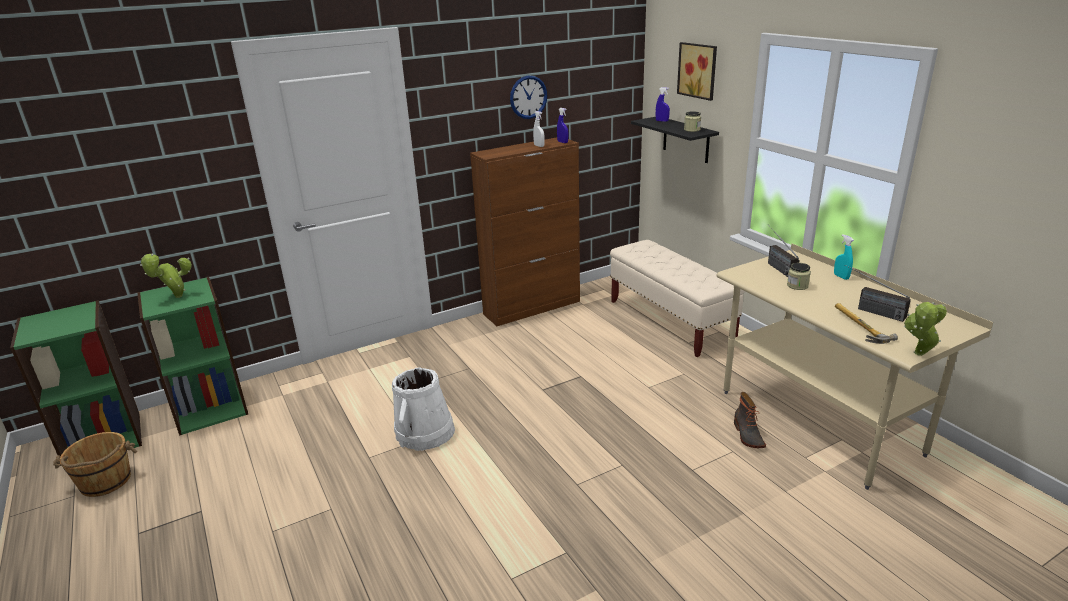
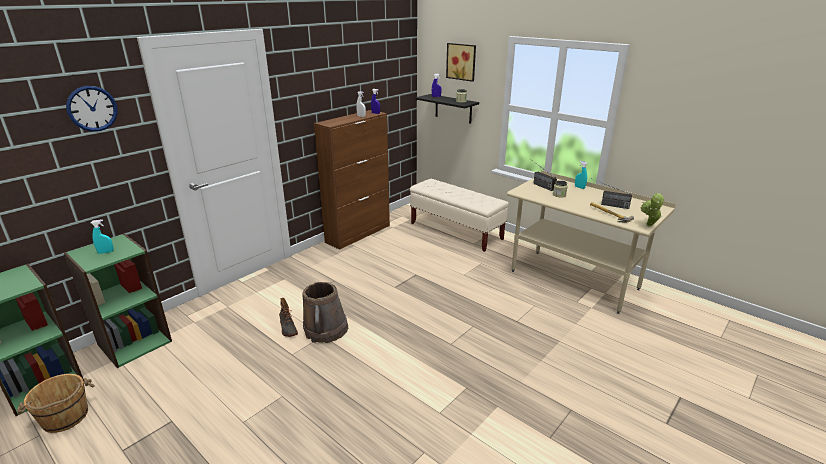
camera: 20 degrees left, 0 degrees up
(176, 297) = (106, 252): potted plant -> turquoise spray bottle
(425, 433) = (326, 330): white bucket -> brown bucket
(528, 97) = (349, 81): wall clock -> wall clock (92, 108)
(747, 435) = (538, 294): boot -> boot (287, 328)

